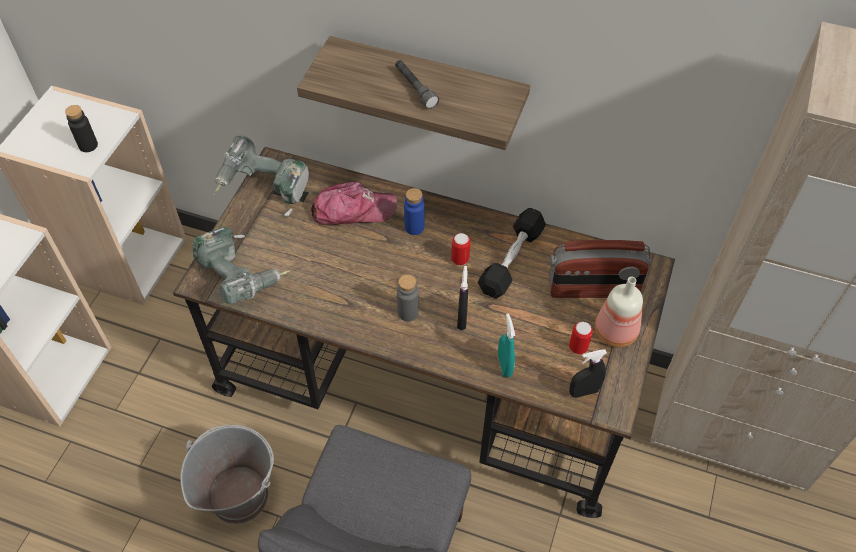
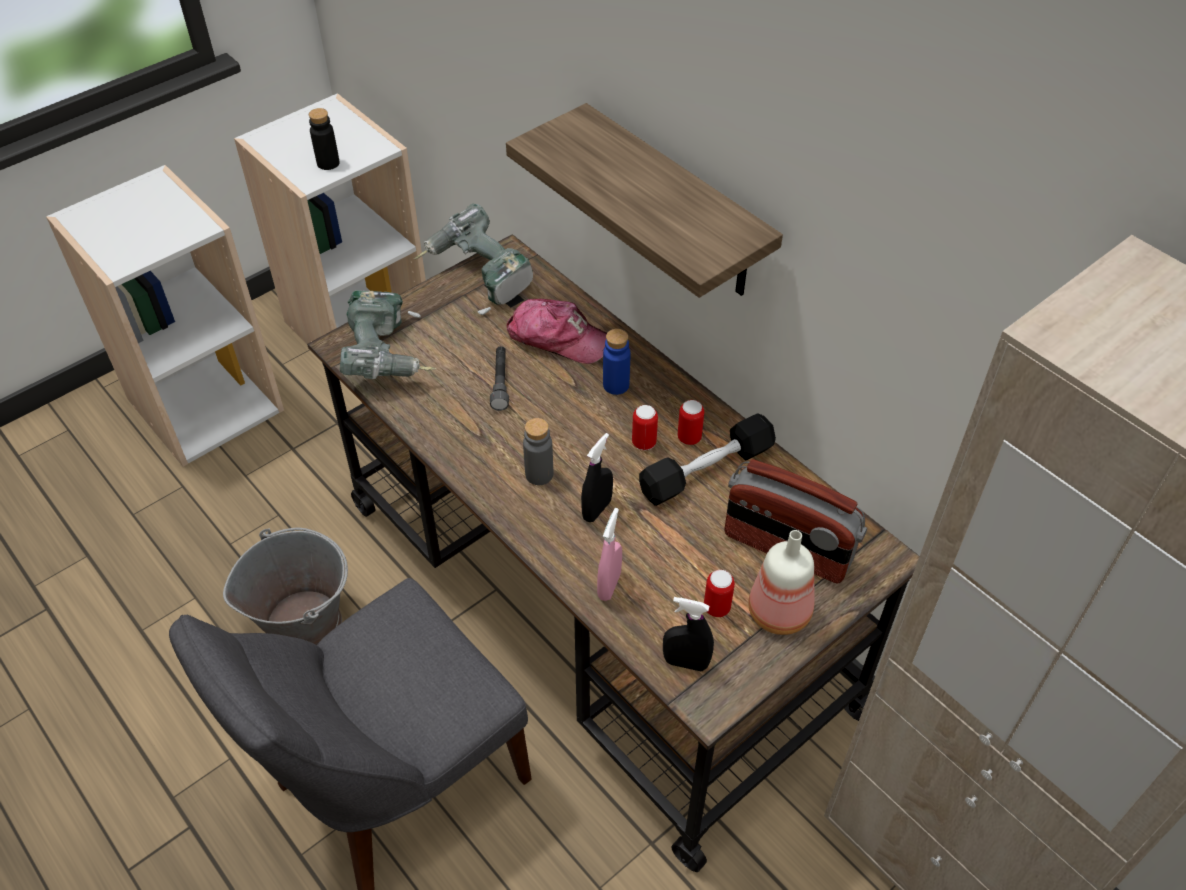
camera: 30 degrees right, 5 degrees down
(415, 88) = (637, 189): grey flashlight -> grey flashlight (500, 383)
(486, 243) = (689, 438): none -> can
(504, 365) = (609, 585): turquoise spray bottle -> pink spray bottle

